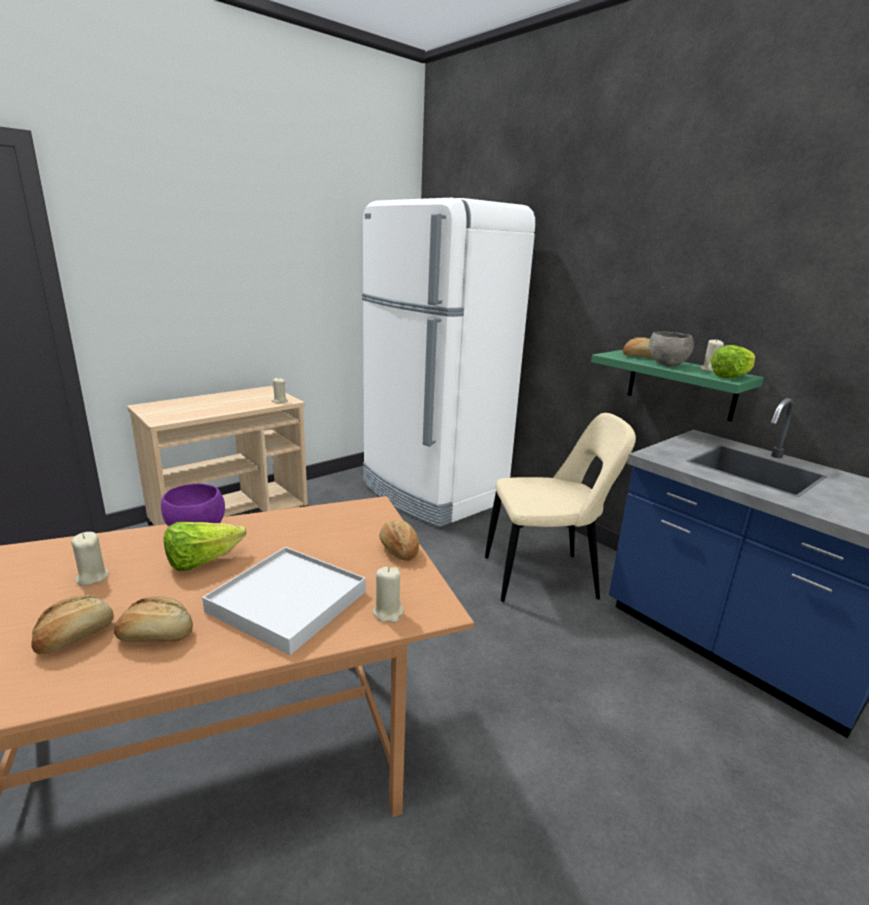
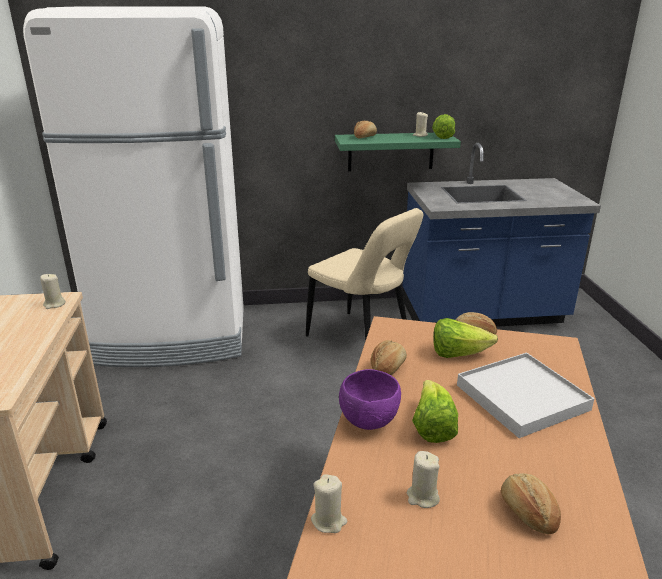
camera: 55 degrees left, 5 degrees up
(156, 635) = (543, 467): bread -> bread (387, 368)
(350, 549) = (458, 354): none -> lettuce
(388, 612) = (555, 362): beige candle -> beige candle (329, 521)
(545, 577) = (361, 340): beige chair -> beige chair turned 105 degrees clockwise
(667, 364) = (395, 138): grey bowl -> none

